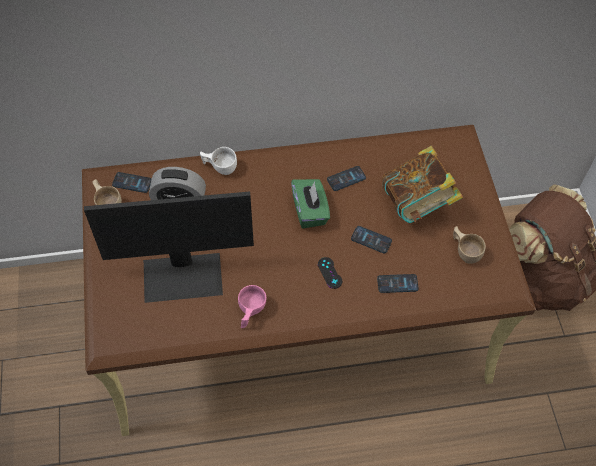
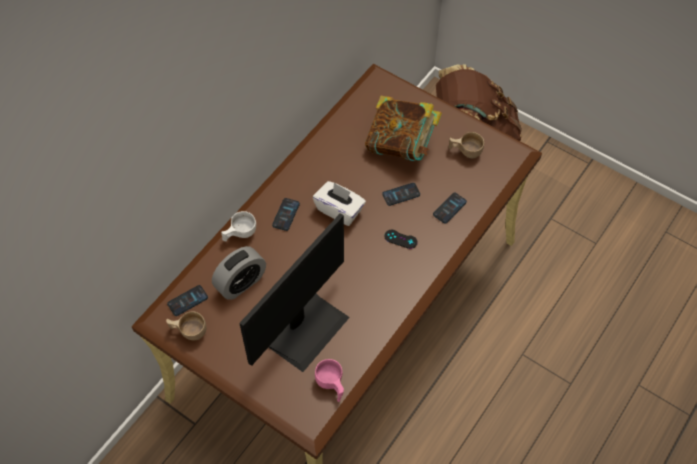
camera: 45 degrees left, 0 degrees up
(250, 312) = (381, 311): pink cup -> pink cup (331, 385)
(310, 211) = (339, 210): green tissue box -> white tissue box
(346, 179) = (337, 168): phone -> phone (286, 214)

